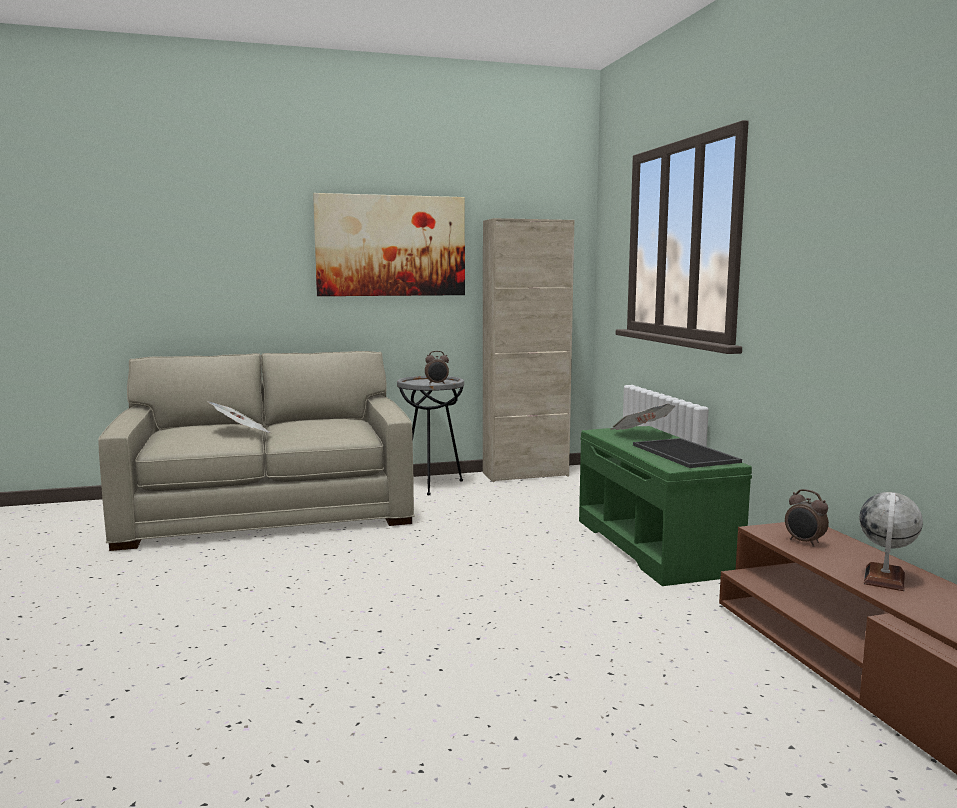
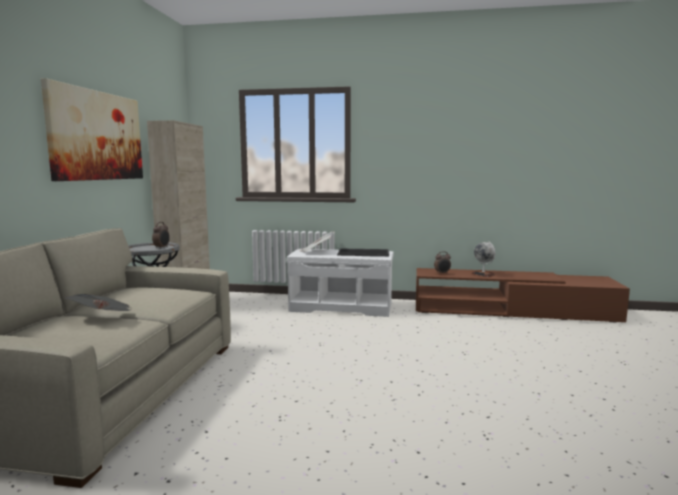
camera: 65 degrees left, 0 degrees up
(656, 546) = (342, 307): green bench -> white bench

